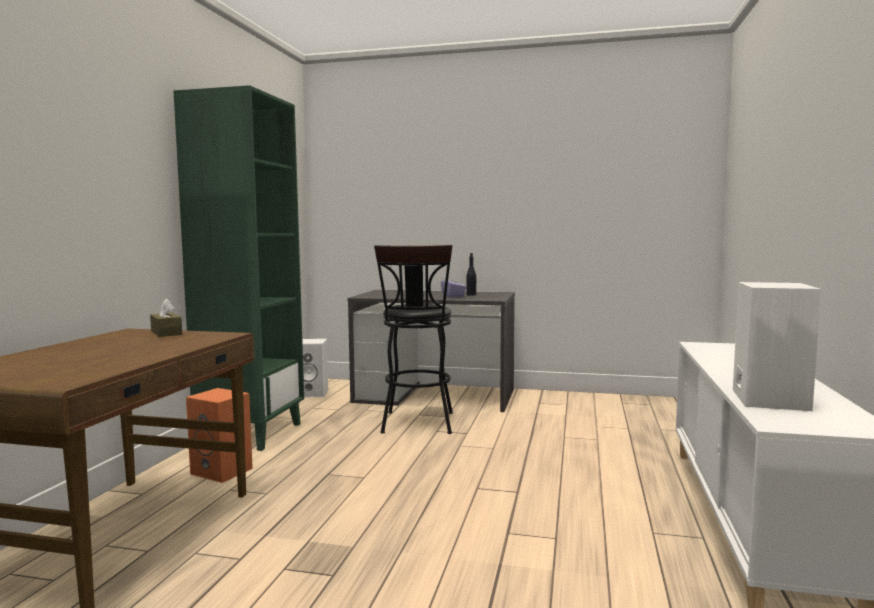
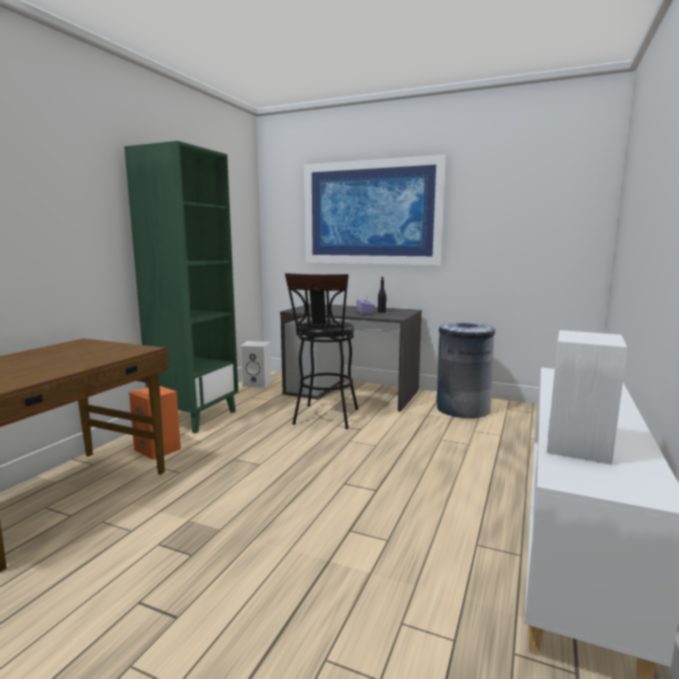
camera: 10 degrees right, 5 degrees up
(166, 333) = (103, 345): brown tissue box -> none
(450, 180) = (371, 213): none -> picture
(573, 405) = (462, 409): none -> grey trash can

